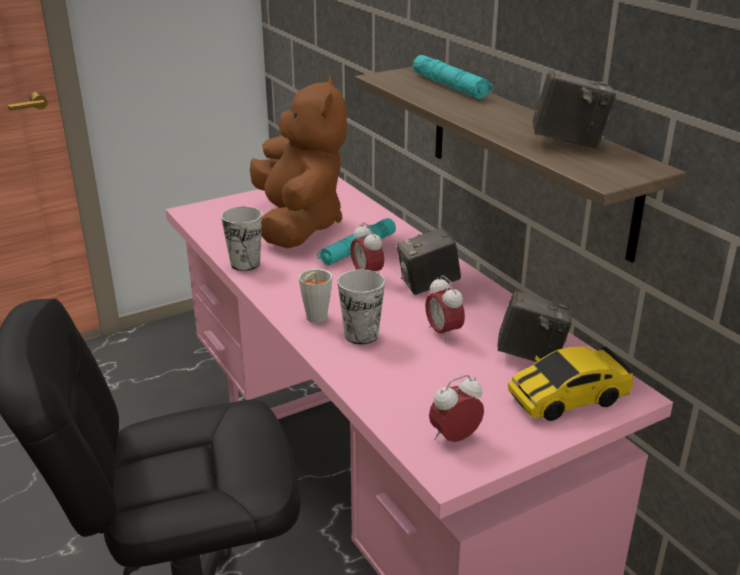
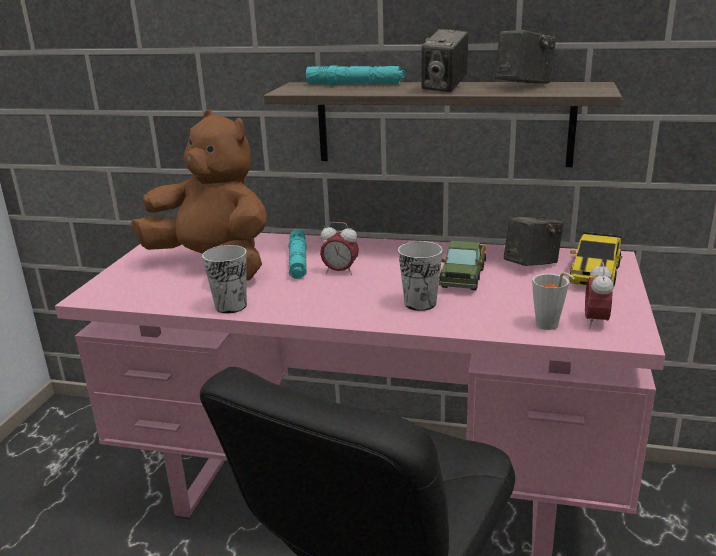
camera: 45 degrees left, 5 degrees down
(314, 319) = (368, 311): grey cup -> grey cup (549, 327)
(428, 285) = (394, 259): camera -> camera (444, 88)
(443, 333) = (463, 278): alarm clock -> toy truck

